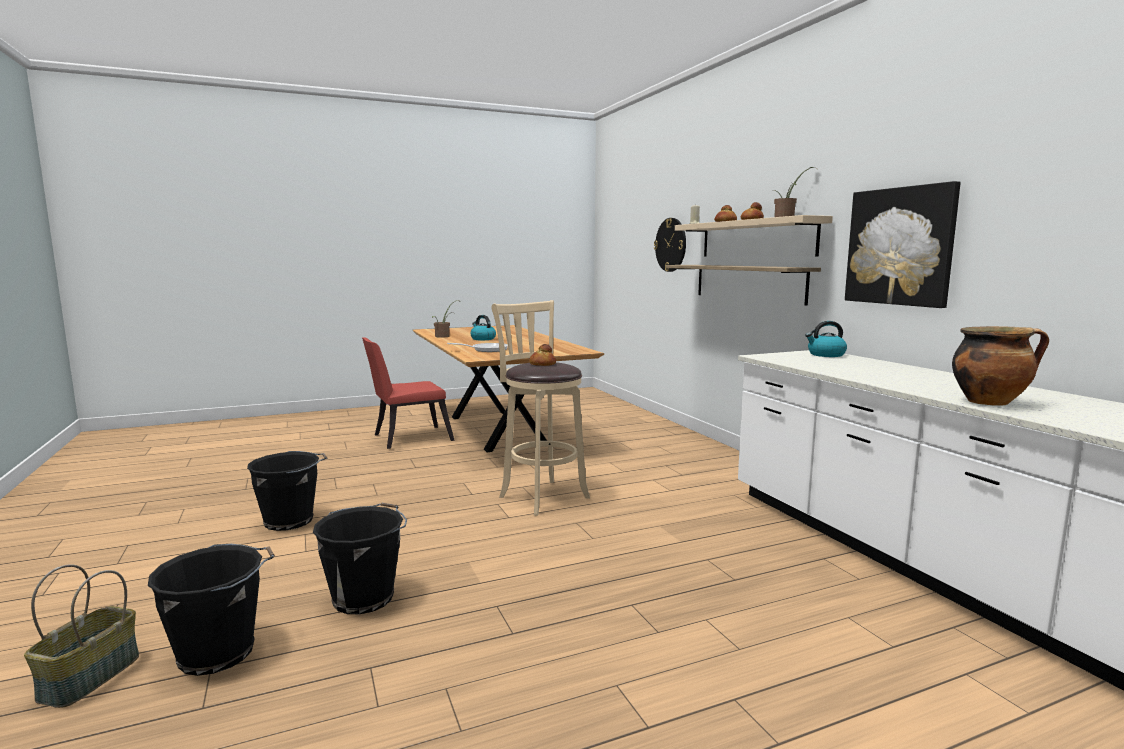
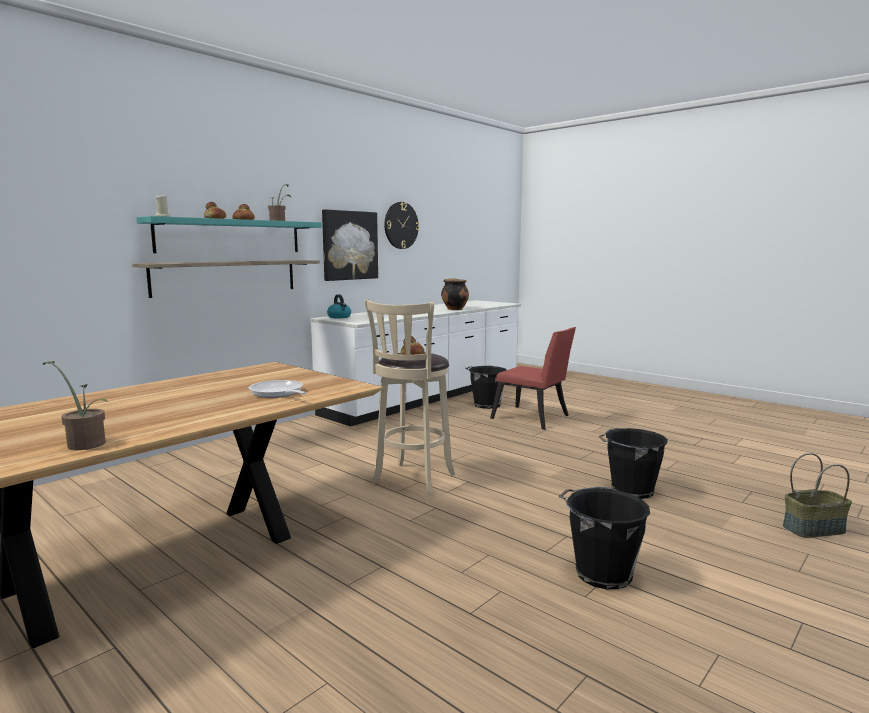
camera: 115 degrees left, 0 degrees up
(220, 652) = (733, 506): black bucket -> black bucket (486, 405)
(407, 438) = (229, 636): red chair -> red chair (533, 419)
(482, 339) = (139, 413): kettle -> none
(671, 245) = (71, 238): wall clock -> wall clock (401, 225)
(755, 239) = (231, 236): beige shelf -> turquoise shelf

